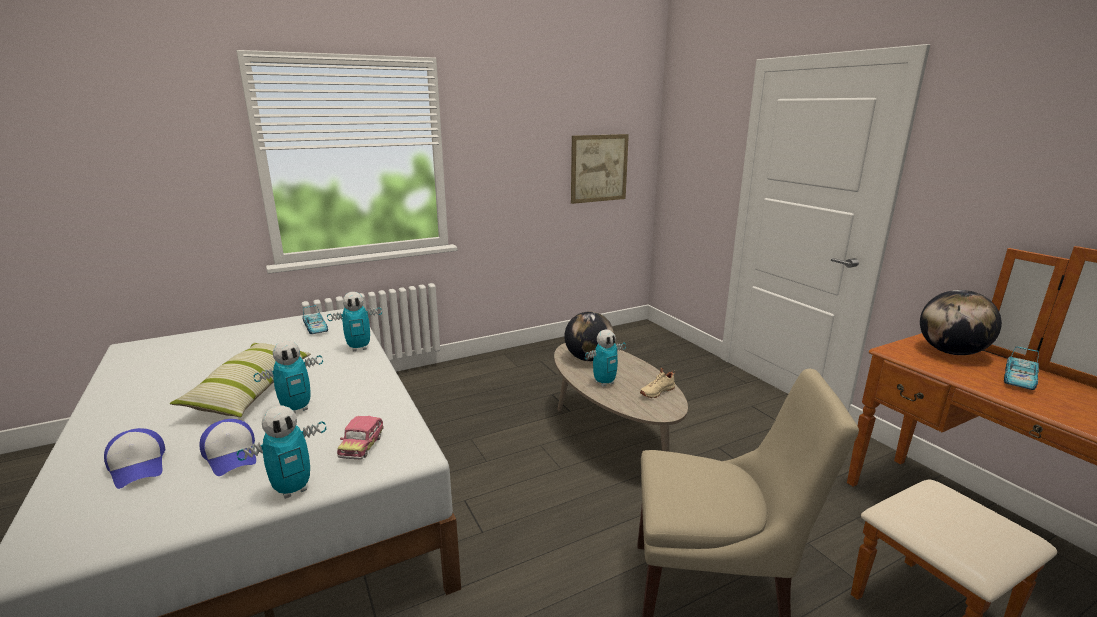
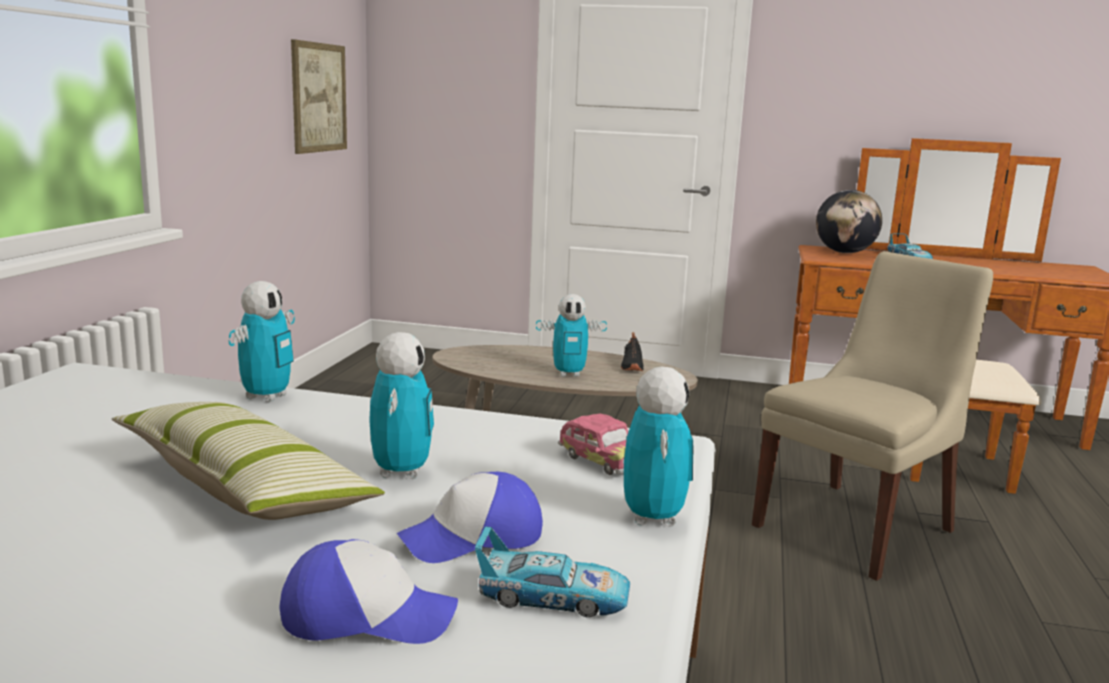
camera: 50 degrees left, 5 degrees down
(232, 455) = (473, 538): cap -> cap turned 150 degrees clockwise
(316, 328) = (89, 400): toy car -> toy car (552, 597)
(588, 358) = (499, 360): globe -> none
(604, 382) = (569, 374): toy robot -> toy robot turned 75 degrees clockwise
(656, 391) = (631, 366): beige shoe -> black shoe

